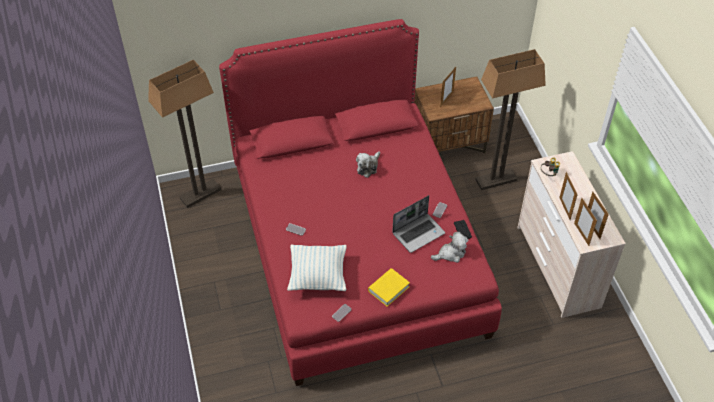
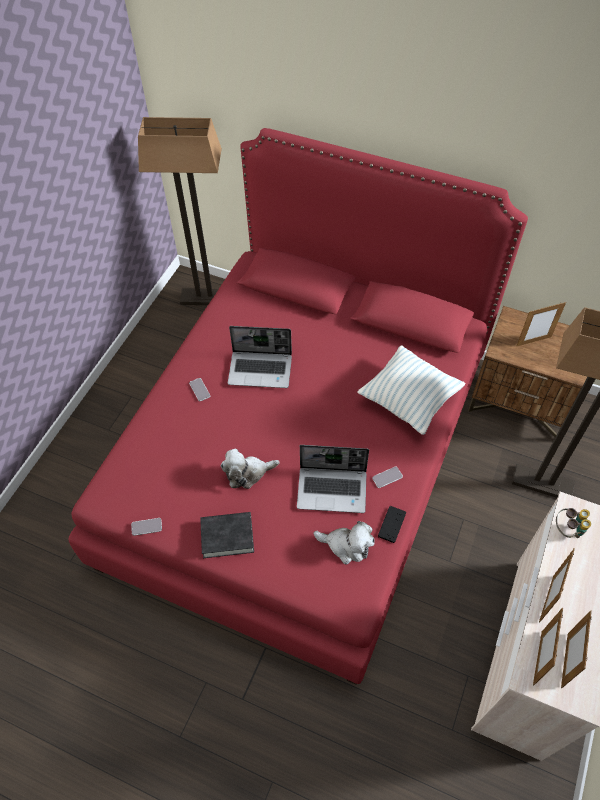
camera: 40 degrees right, 5 degrees up
(318, 276) = (166, 462): pillow -> pillow (409, 400)
(319, 198) = (261, 369): none -> laptop
(368, 167) = (352, 367): plush toy -> plush toy (247, 473)
(388, 289) = (227, 536): yellow book -> black book

